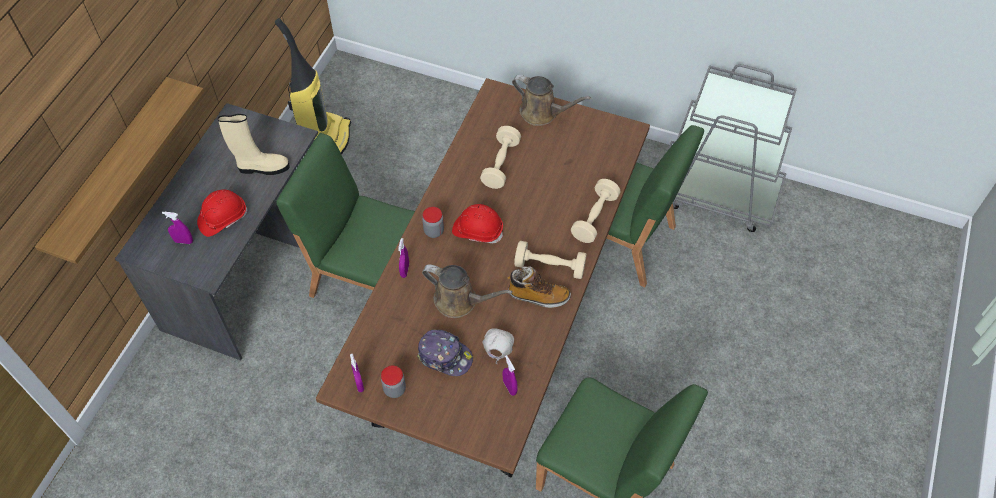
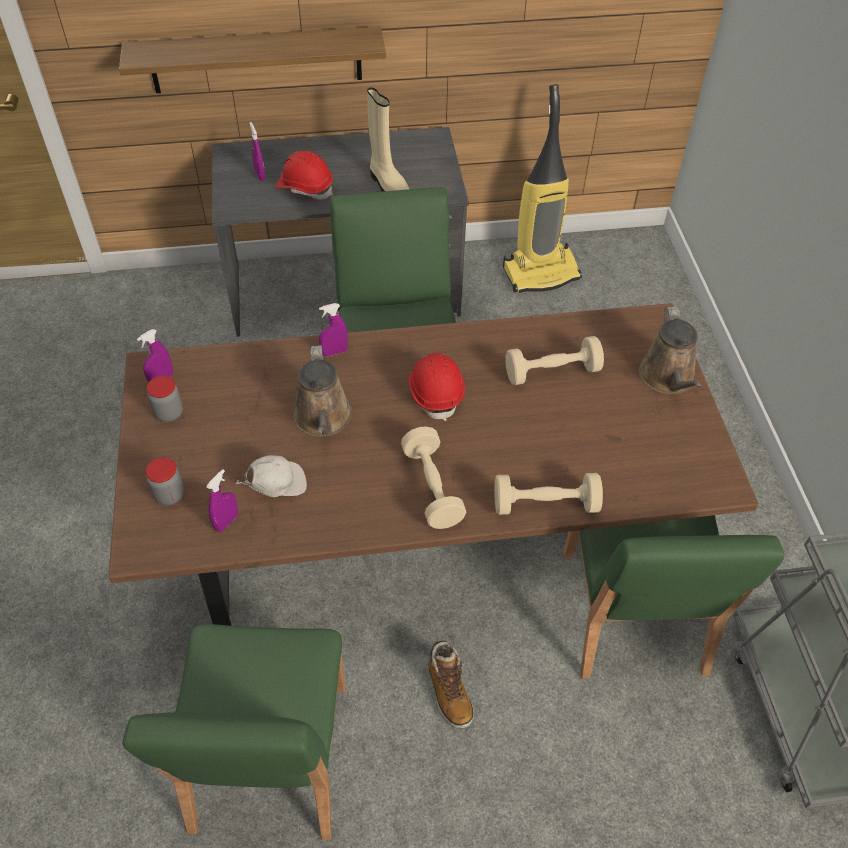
camera: 60 degrees right, 5 degrees down
(434, 231) = (406, 353): jar -> jar (169, 495)
(445, 356) = (237, 439): cap -> none
(538, 296) = (379, 494): boot -> boot (449, 692)

